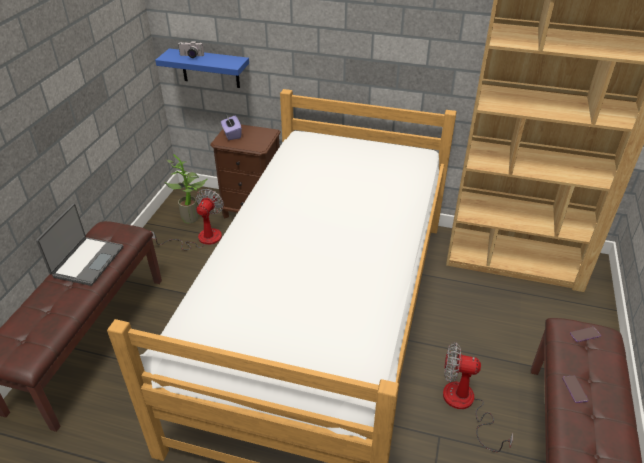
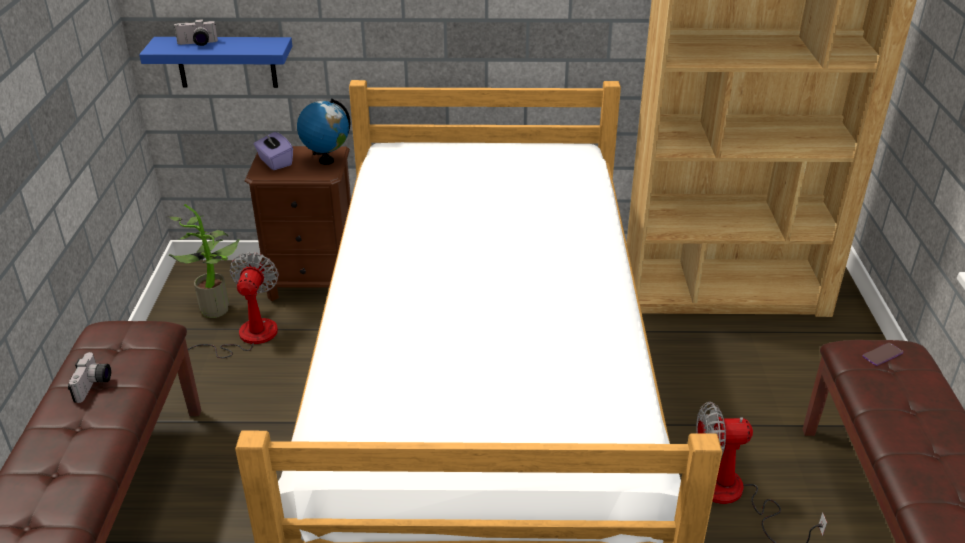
camera: 15 degrees left, 5 degrees down
(87, 261) = (94, 386): laptop -> camera
(262, 138) = (326, 160): none -> globe
(574, 389) = (899, 425): phone -> none

